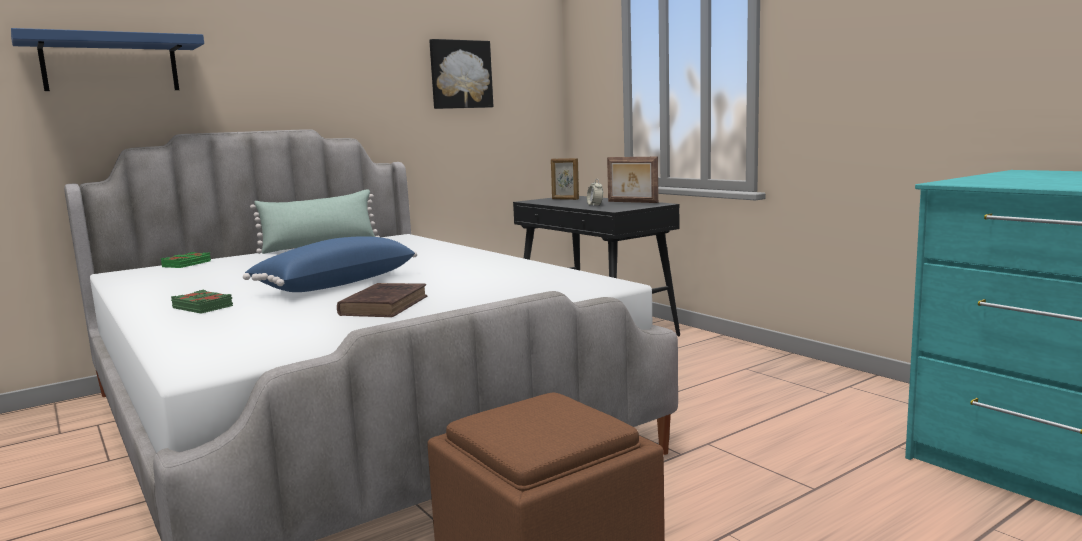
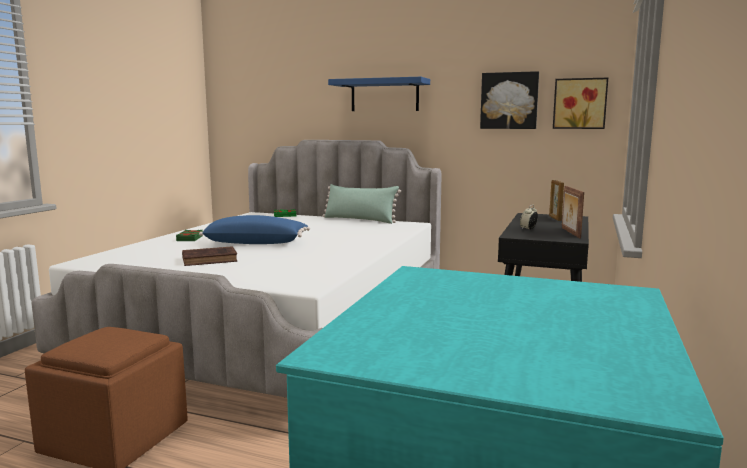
camera: 55 degrees right, 0 degrees up
(110, 64) = (282, 99): blue shelf -> blue shelf (384, 95)
(526, 79) = (579, 103): none -> picture

